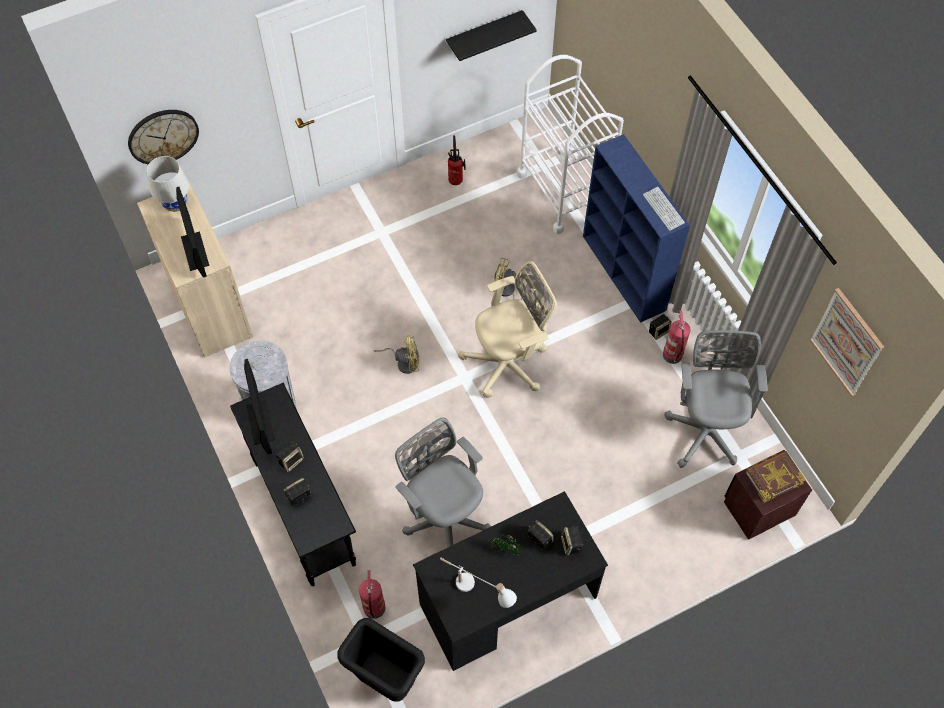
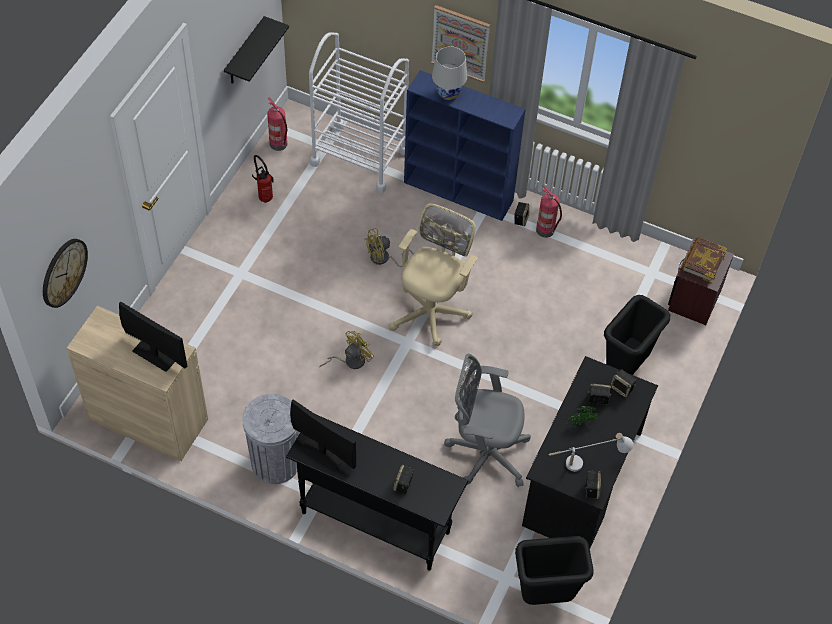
camera: 40 degrees left, 5 degrees down
(175, 203) = (101, 328): white table lamp -> white table lamp (448, 93)
(291, 460) = (373, 463): speaker -> speaker (591, 489)
(374, 609) = (492, 553): fire extinguisher -> fire extinguisher (279, 144)
(639, 526) = (626, 365): none -> black trash can
(663, 209) = (497, 108): keyboard -> none
(706, 428) = (612, 267): grey office chair -> none
(847, 342) = (718, 117): picture -> picture (460, 43)

